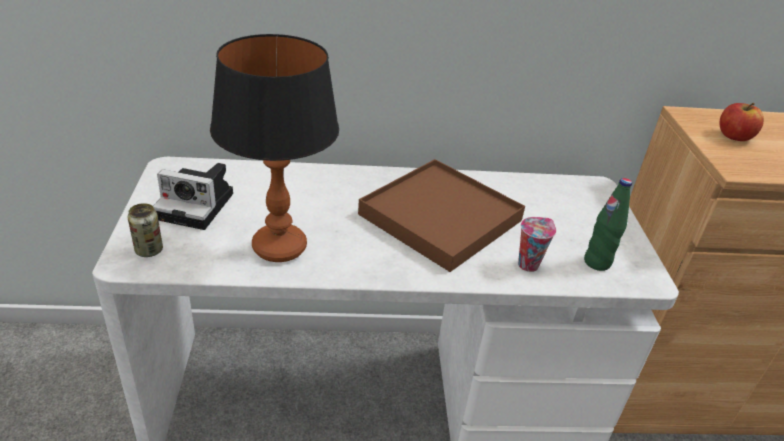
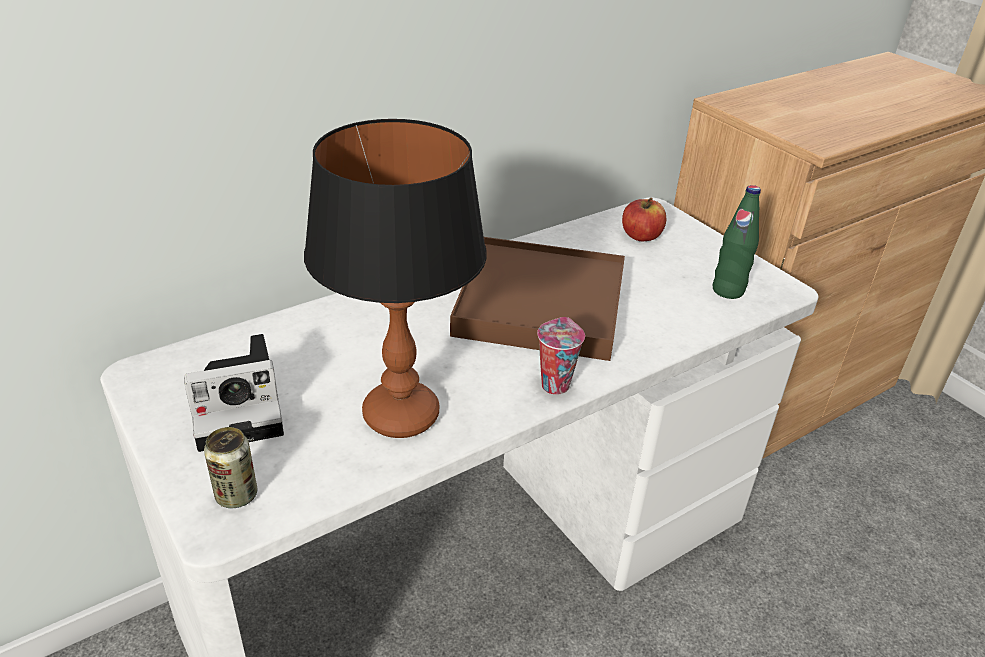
camera: 30 degrees left, 0 degrees up
(528, 264) = (672, 319): cup -> cup (554, 384)
(734, 136) = (783, 111): apple -> apple (641, 236)

